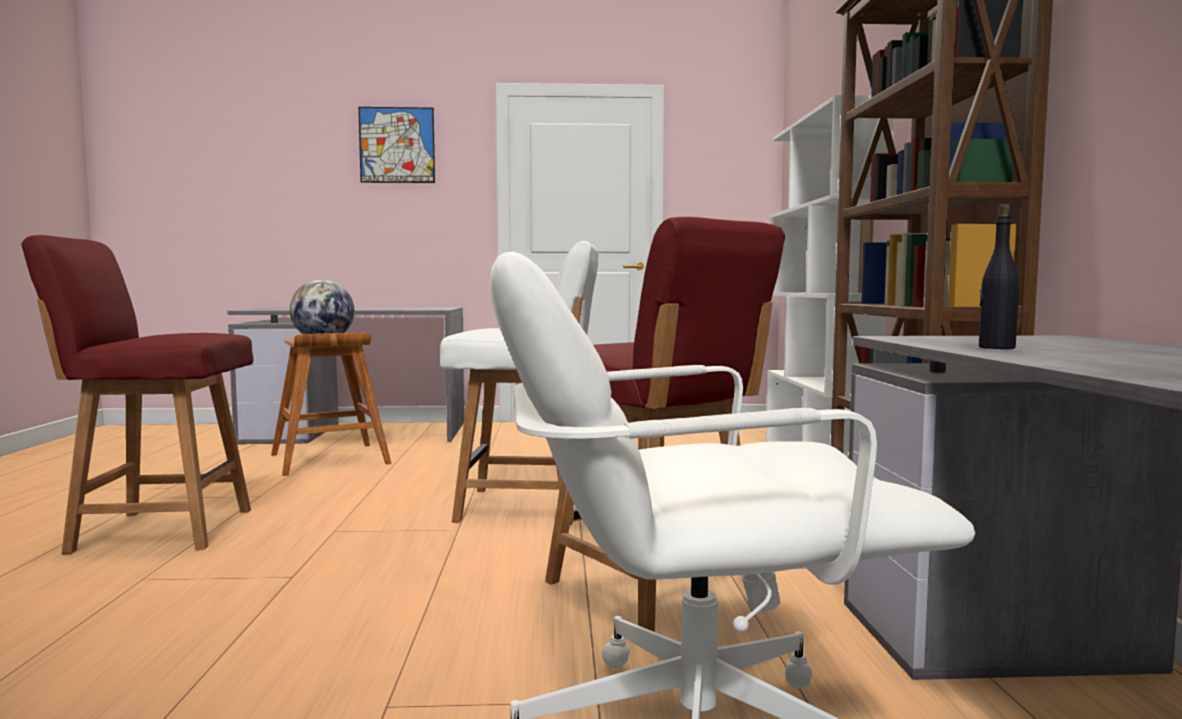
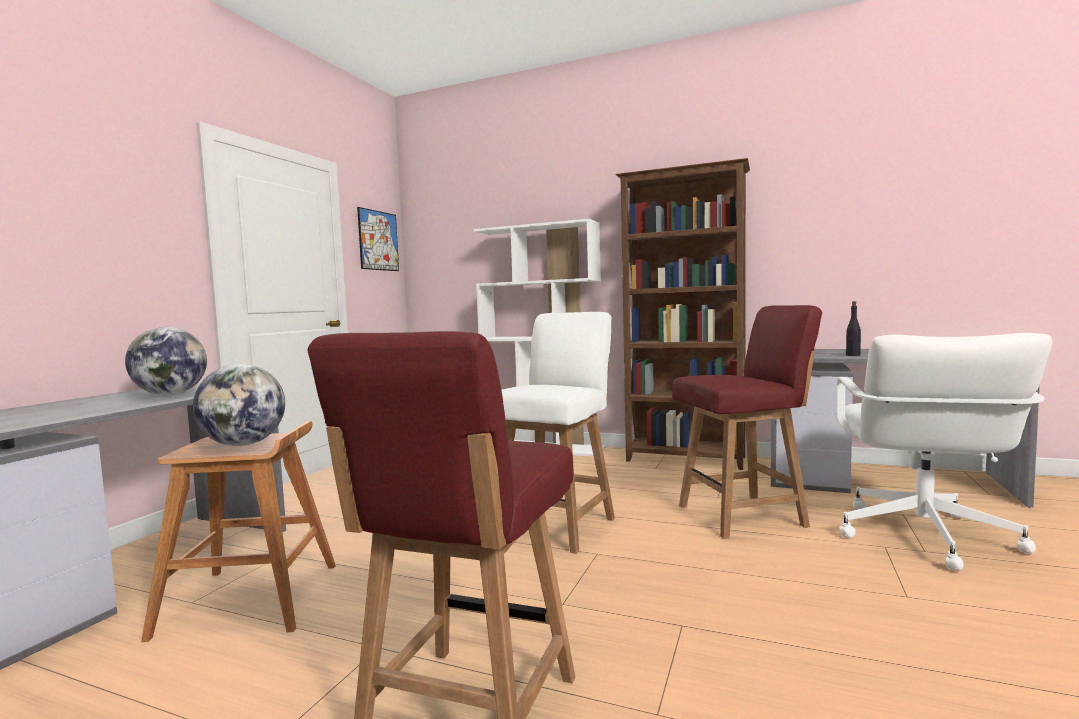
camera: 65 degrees left, 0 degrees up
(390, 308) = (170, 394): none -> globe
(397, 145) = (79, 171): picture -> picture (378, 240)

